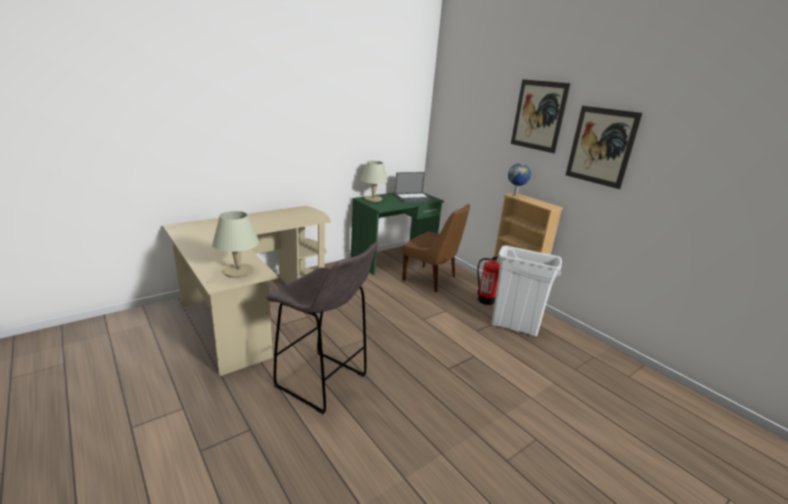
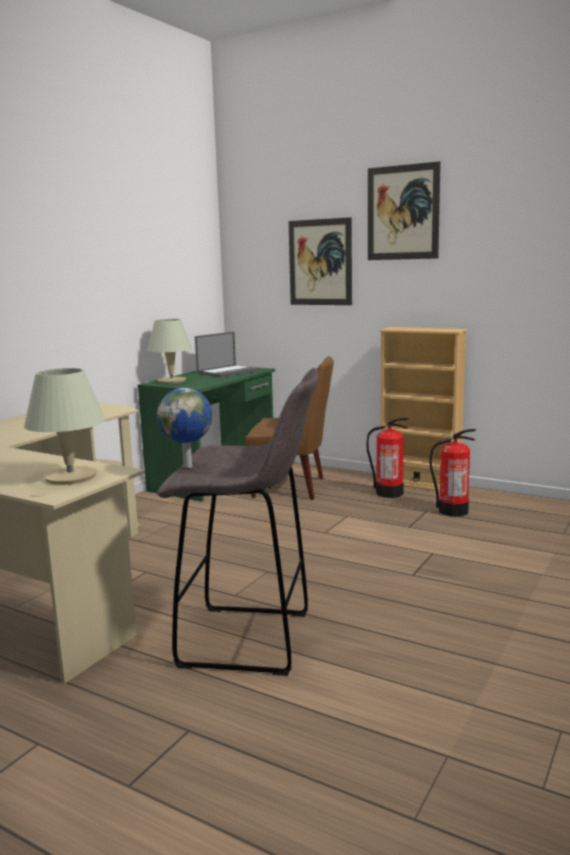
camera: 20 degrees left, 10 degrees down
(514, 327) = (453, 511): white trash can -> fire extinguisher
(515, 195) = (395, 328): globe -> globe (189, 466)
(601, 146) = (502, 234): picture -> picture (320, 262)

